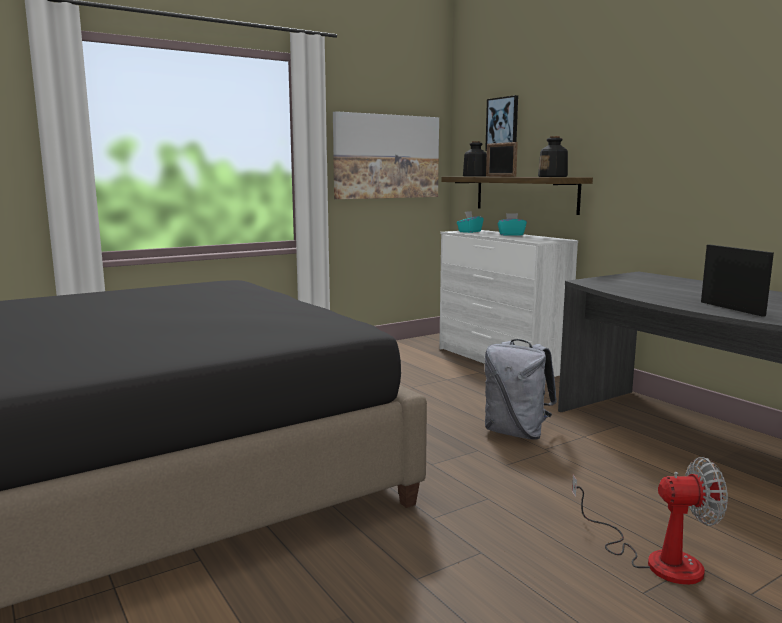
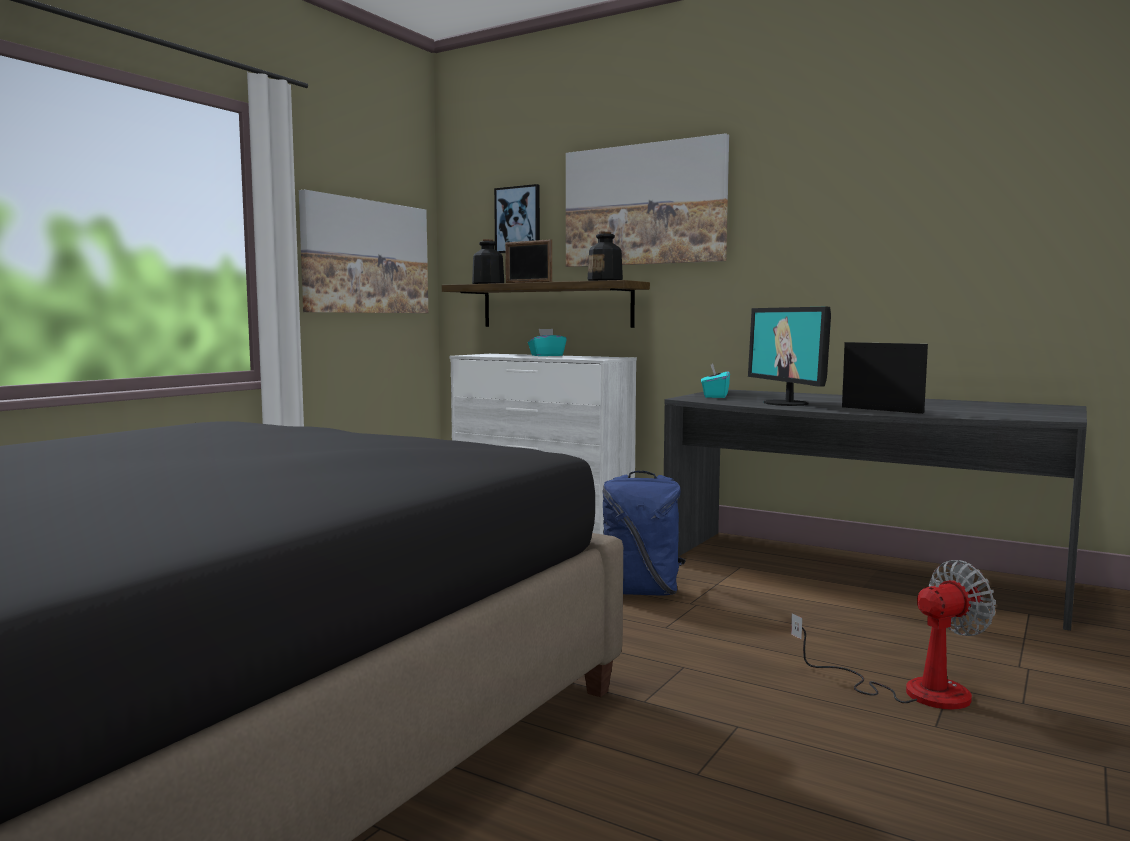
camera: 25 degrees left, 5 degrees down
(469, 232) = (487, 355): turquoise tissue box -> turquoise tissue box (715, 396)
(516, 433) = (641, 592): grey backpack -> blue backpack
(592, 111) = (644, 205): none -> picture
(659, 293) = (786, 403): none -> monitor

